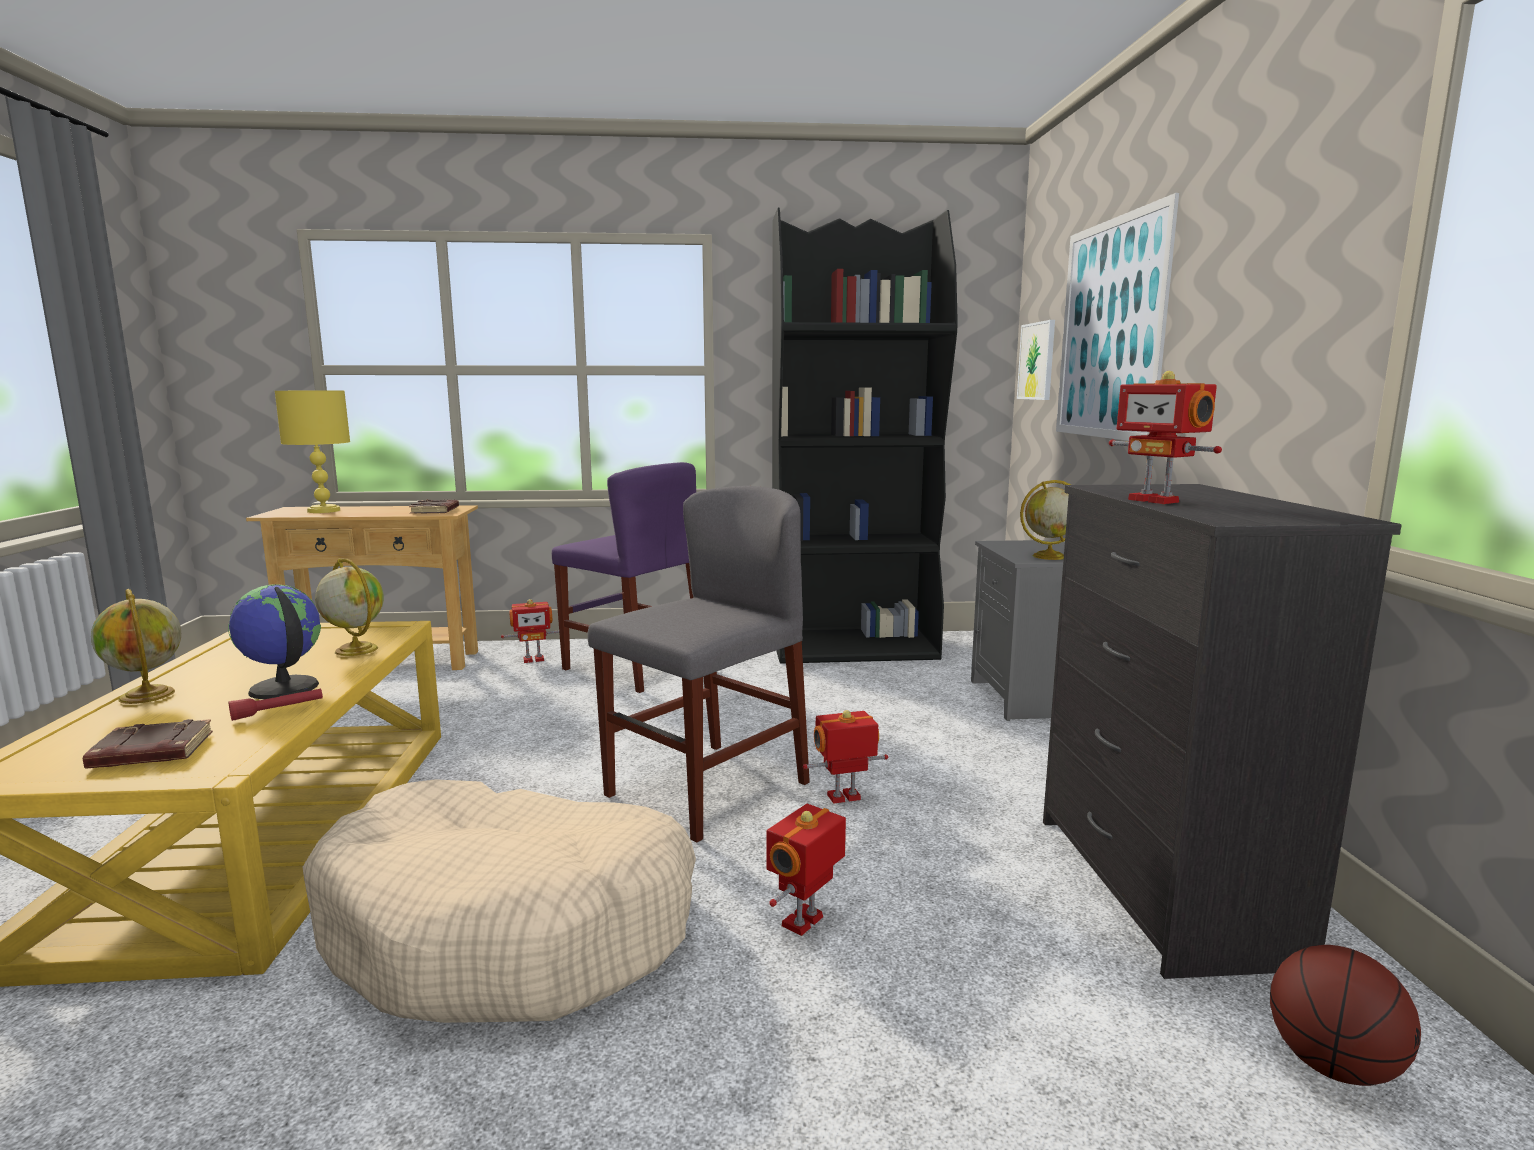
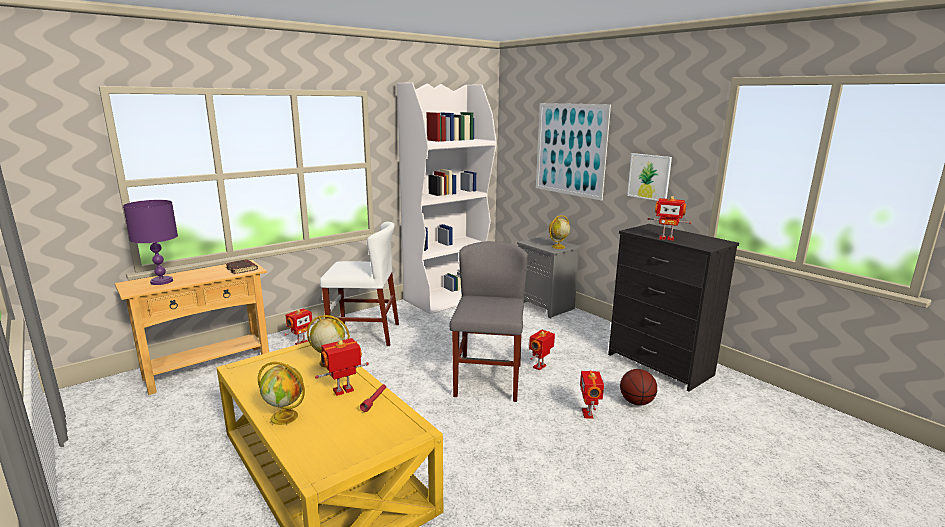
camera: 35 degrees left, 5 degrees up
(150, 753) = (365, 437): brown book -> none
(282, 688) = (343, 391): globe -> toy robot
(324, 511) = (162, 281): yellow table lamp -> purple table lamp
(510, 929) = (504, 457): beige dog bed -> none
(634, 668) = (364, 334): purple chair -> white chair
(854, 647) = (449, 297): black bookcase -> white bookcase
(1037, 361) = (516, 154): picture -> picture (649, 177)
(1333, 1065) = (739, 398): basketball -> basketball (636, 402)

